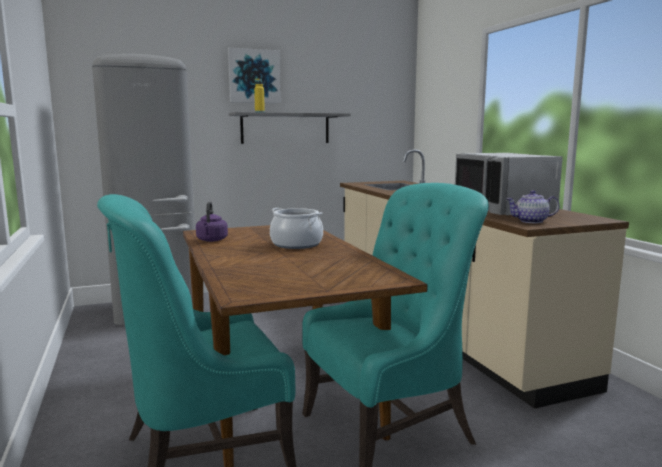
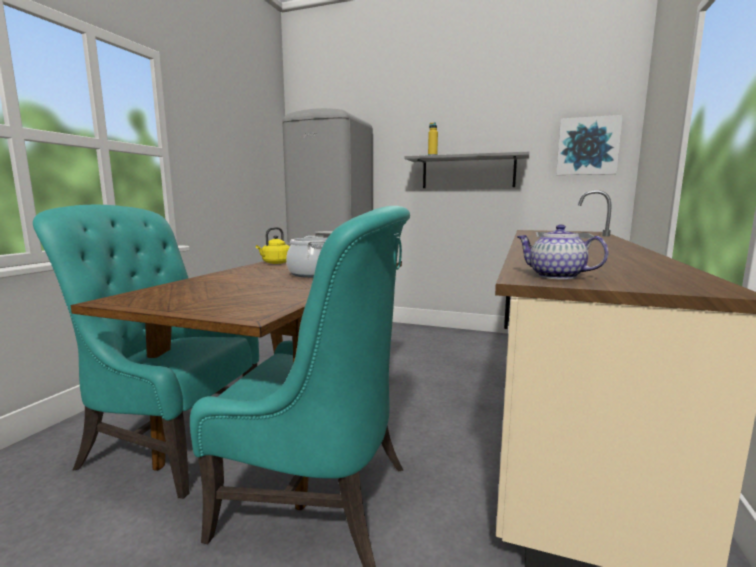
camera: 40 degrees right, 0 degrees up
(211, 240) = (275, 263): purple kettle -> yellow kettle
(254, 76) = (439, 122): picture -> picture (587, 146)
(504, 210) = (587, 262): grey microwave -> none

